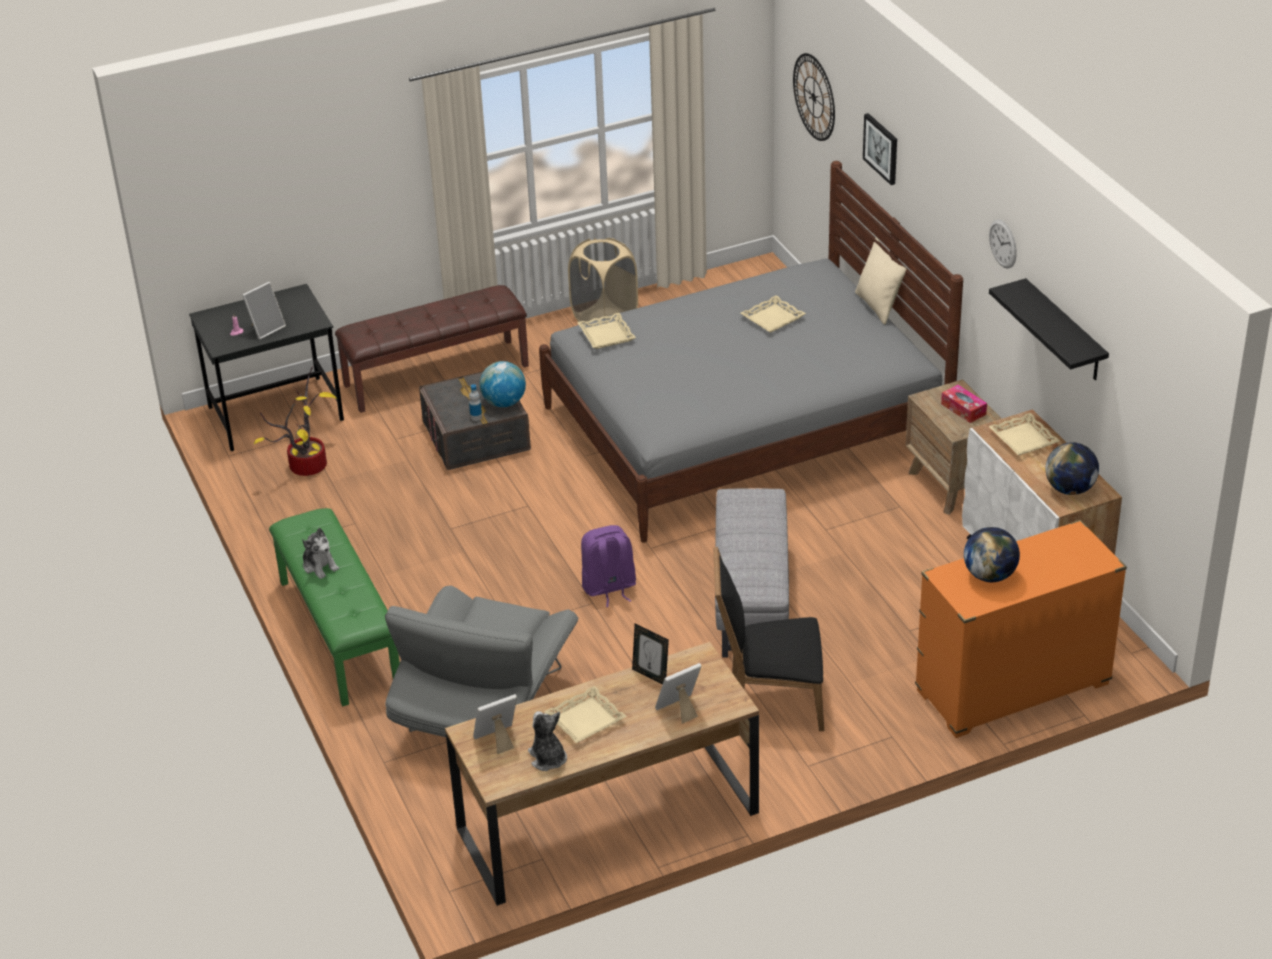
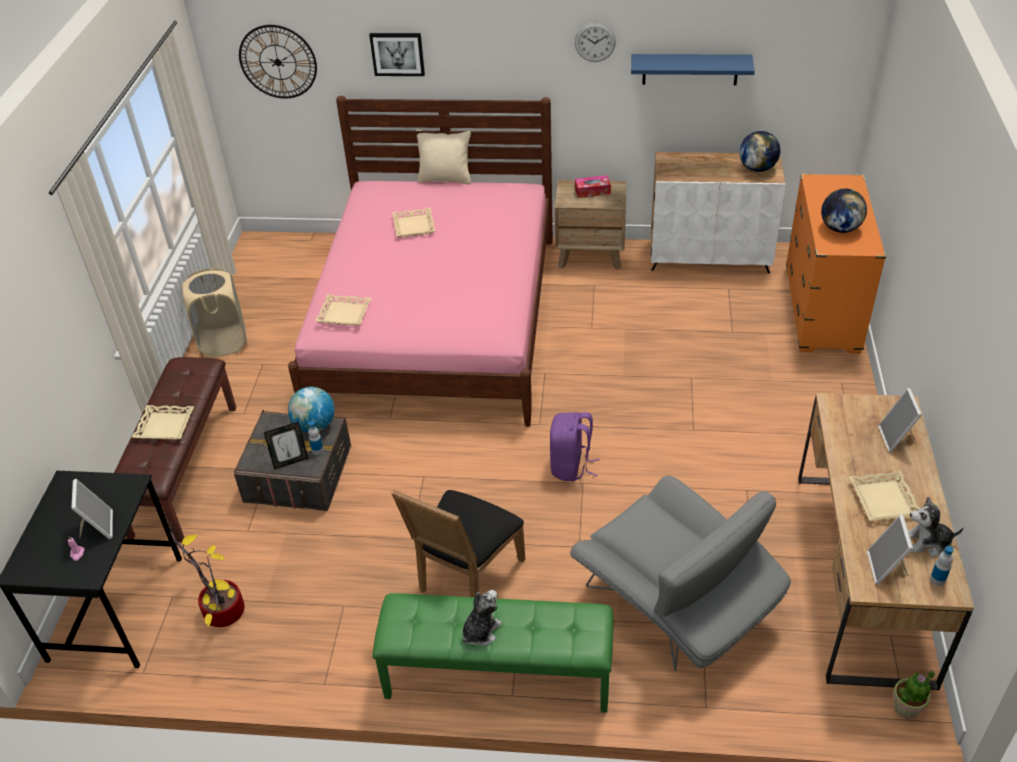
camera: 60 degrees left, 5 degrees up
(320, 566) = (480, 631): plush toy -> plush toy turned 45 degrees counterclockwise
(462, 888) = (907, 708): none -> potted plant
(505, 774) = (937, 579): none -> bottle
(651, 675) = (843, 440): picture frame -> picture frame (290, 461)
(743, 428) = (437, 322): grey bed -> pink bed
(752, 599) = (643, 393): grey ottoman -> none
(770, 701) = (768, 428): black chair -> black chair (466, 578)
(1023, 439) = (686, 166): beige tray -> beige tray (164, 426)
(1064, 332) = (690, 69): black shelf -> blue shelf

